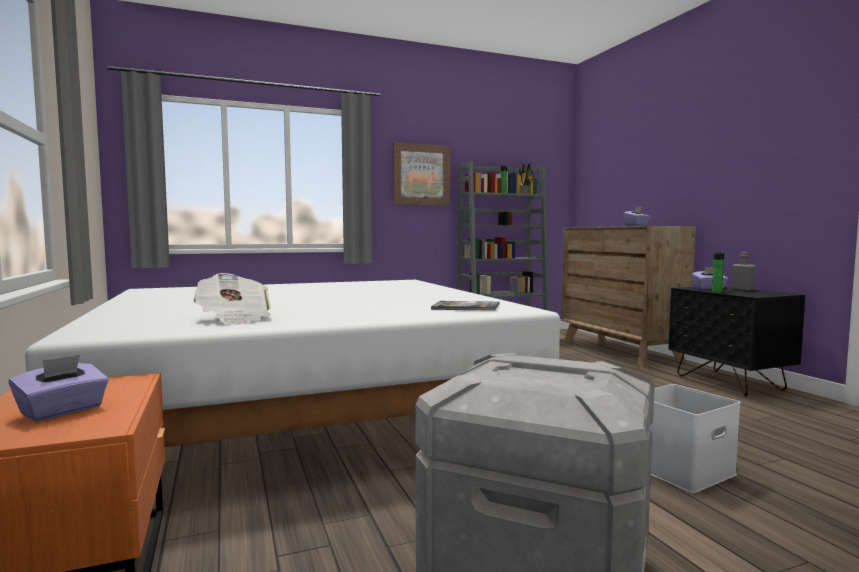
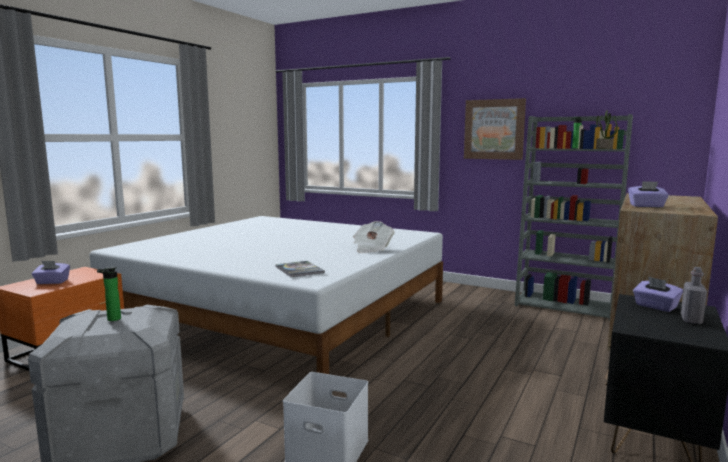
camera: 50 degrees right, 5 degrees up
(234, 319) = (183, 251): newspaper -> newspaper (372, 249)
(717, 292) = (627, 312): bottle -> bottle (112, 319)

